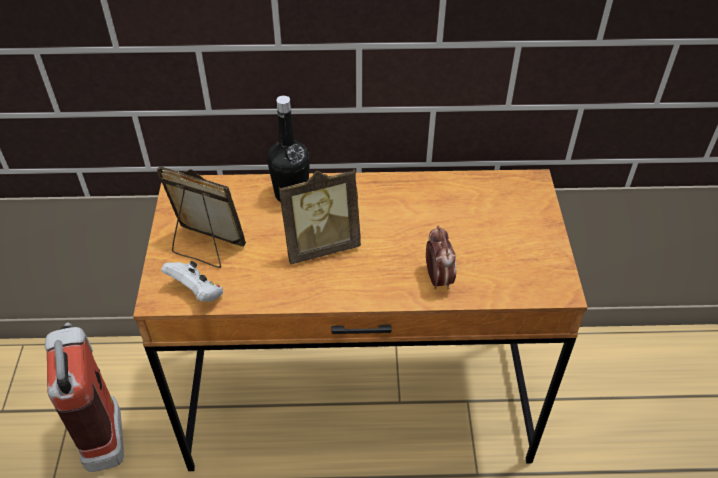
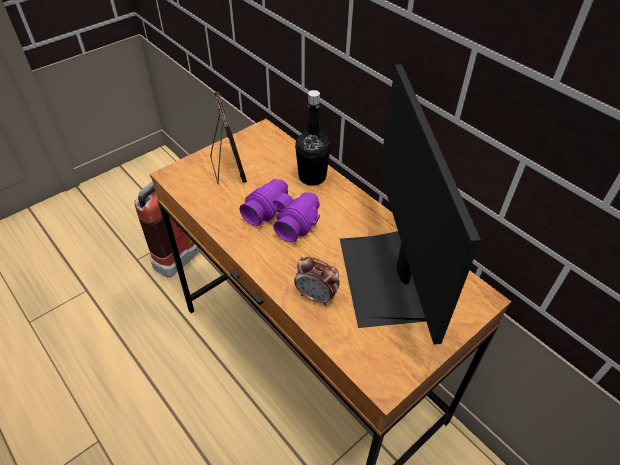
camera: 50 degrees right, 0 degrees up
(197, 292) = (190, 187): white game controller -> none
(320, 245) = (282, 217): picture frame -> purple binoculars
(438, 278) = (316, 296): alarm clock -> alarm clock turned 75 degrees clockwise
(460, 223) = (385, 277): none -> monitor

